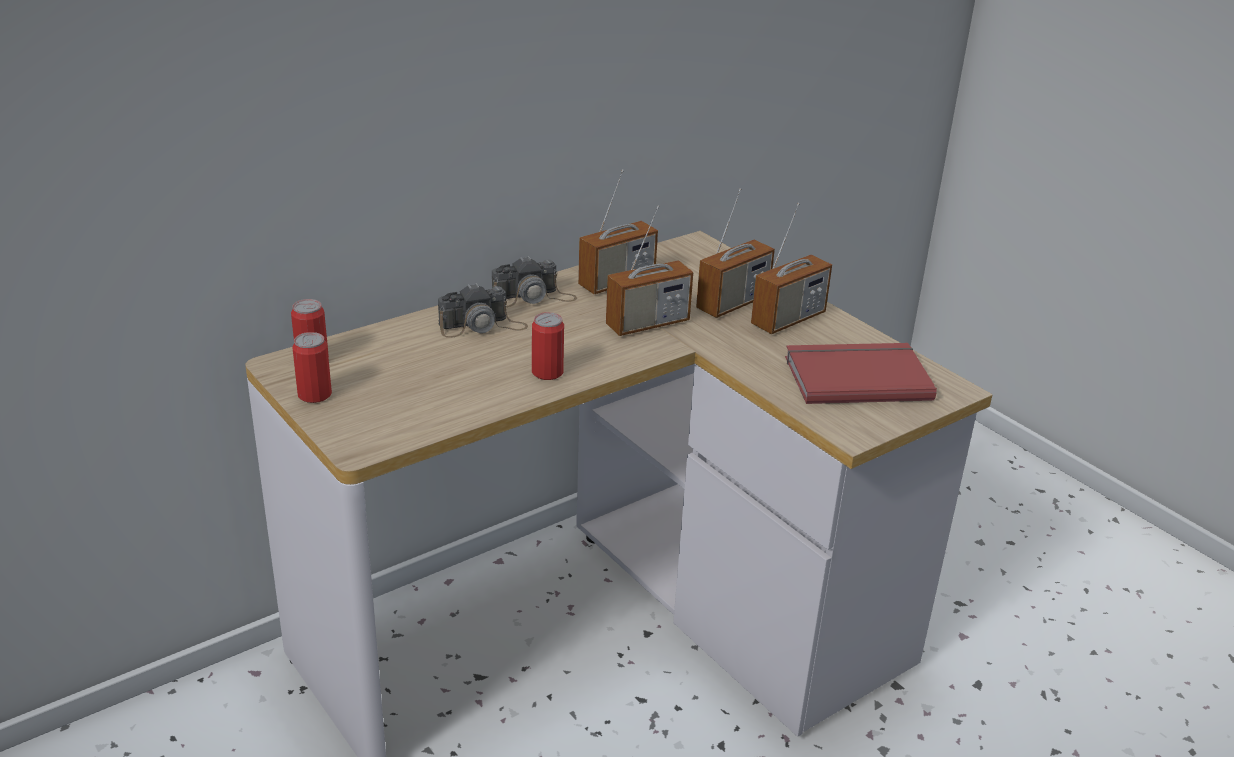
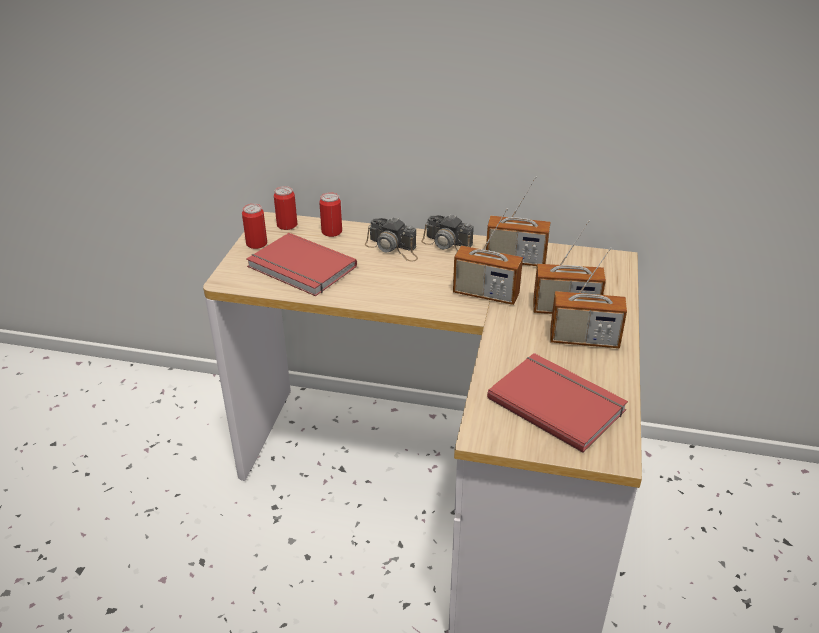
camera: 50 degrees right, 5 degrees up
(421, 393) = (300, 268): none -> red book
(547, 372) = (378, 292): can -> can (332, 232)

